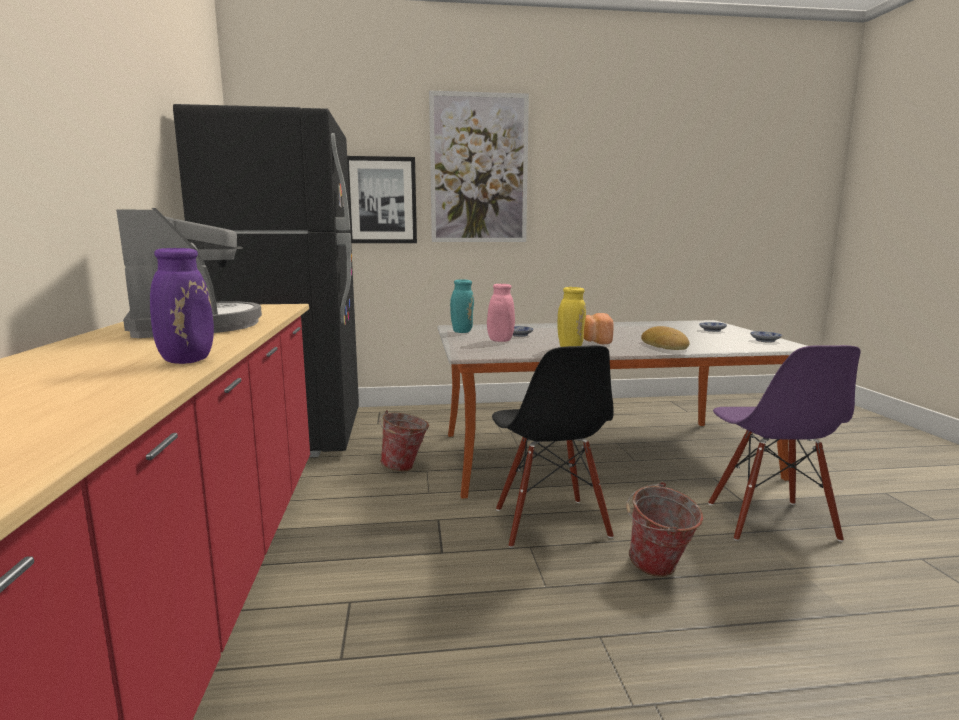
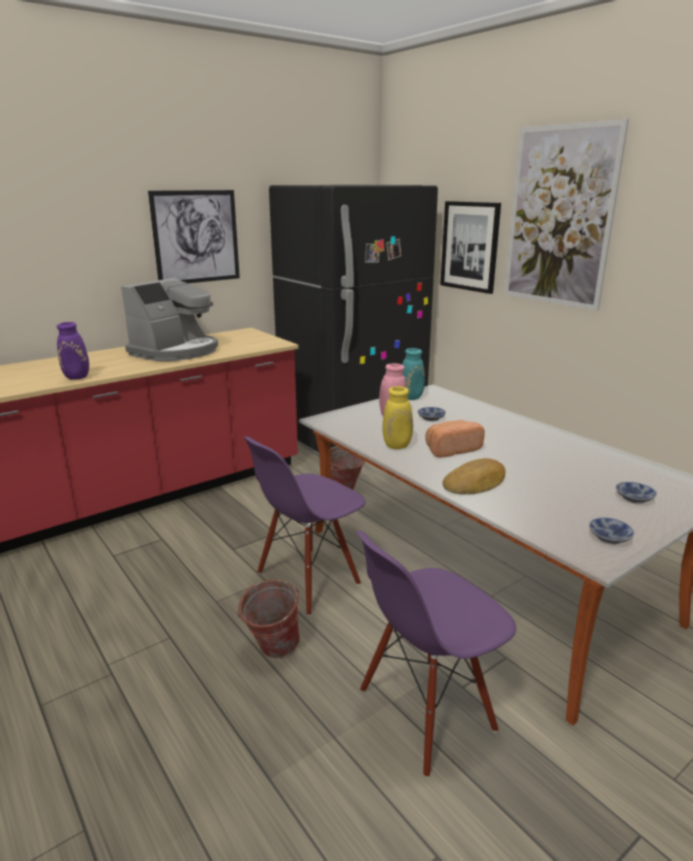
camera: 60 degrees right, 10 degrees up
(118, 156) = (196, 237): none -> picture
(550, 523) = (308, 580): black chair -> purple chair

